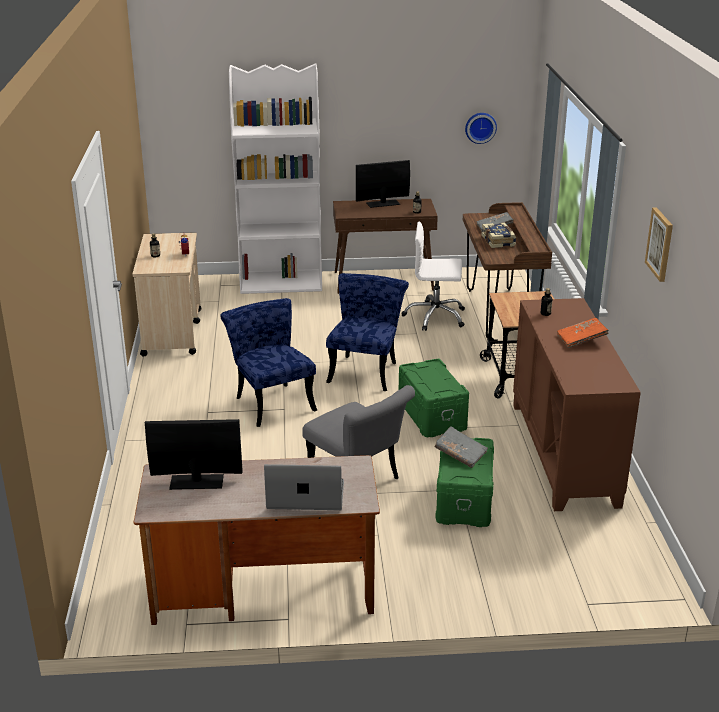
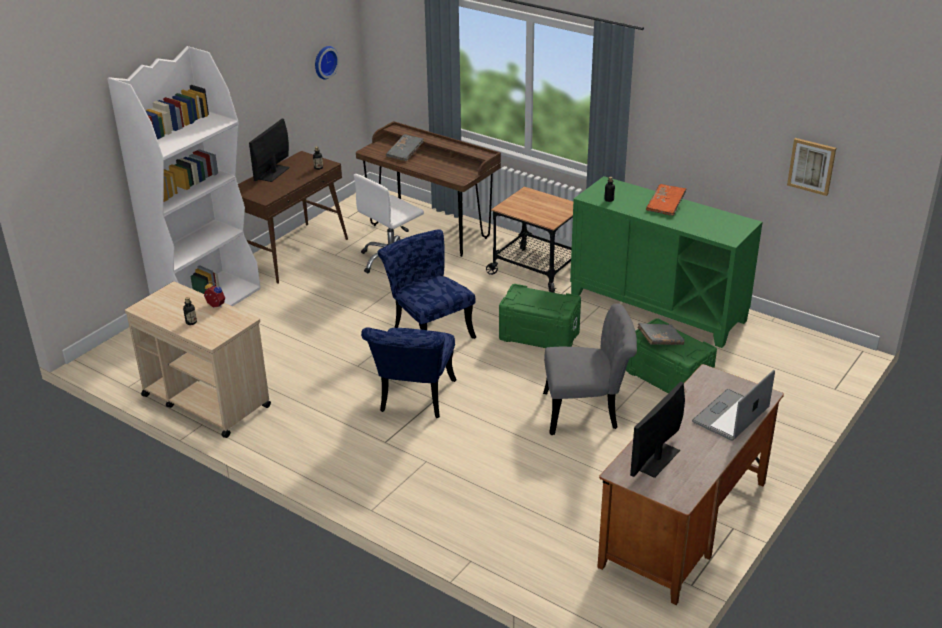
camera: 50 degrees left, 5 degrees up
(271, 401) = (414, 400): blue chair -> blue chair turned 90 degrees counterclockwise
(499, 241) = (432, 163): book -> none
(564, 453) = (658, 307): brown cabinet -> green cabinet
(660, 244) = (728, 102): picture -> picture (811, 166)

